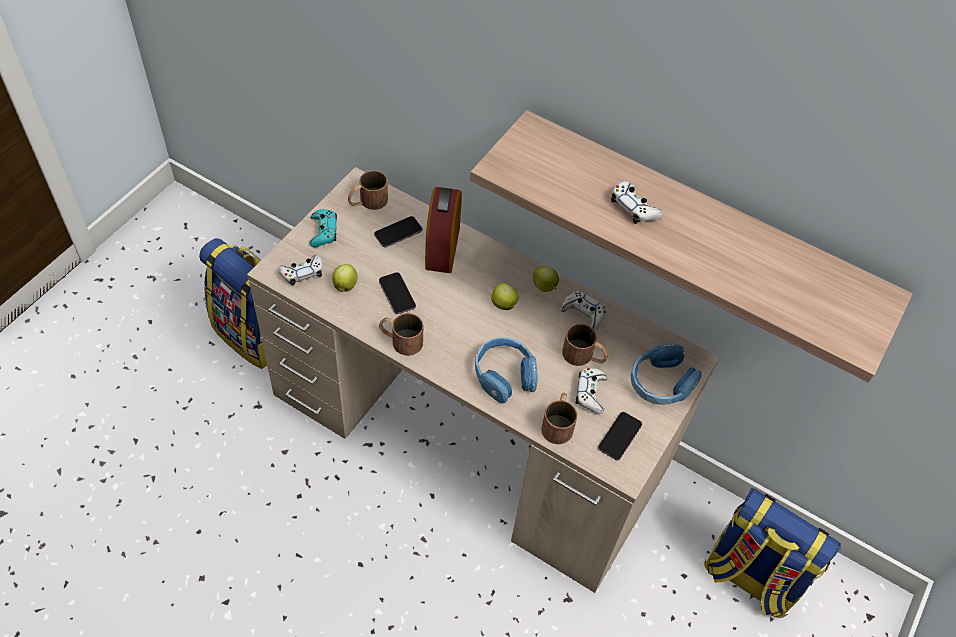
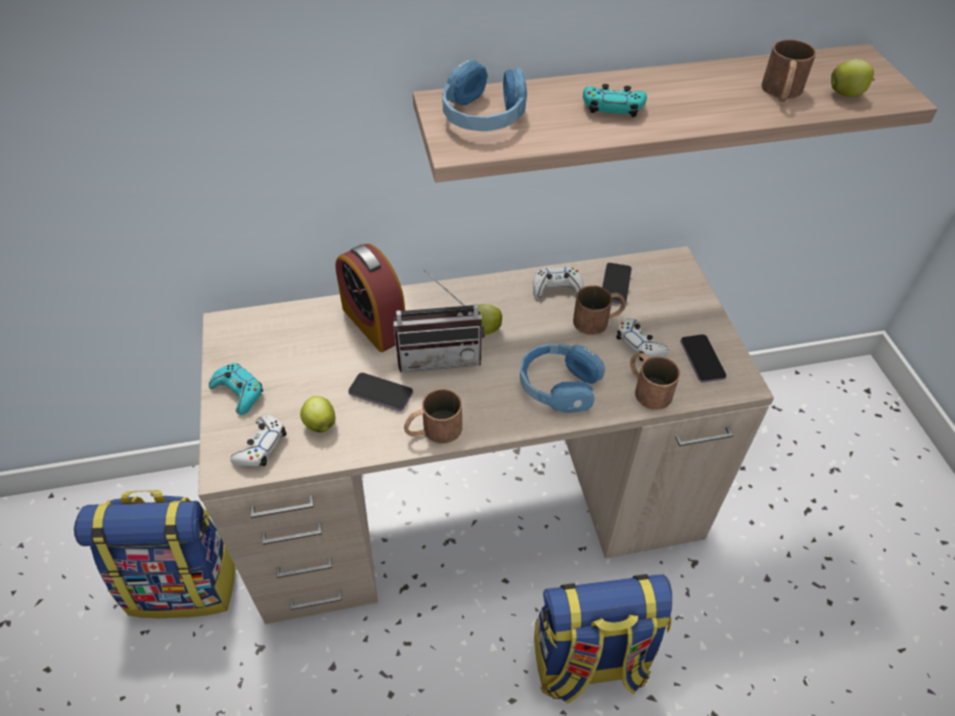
camera: 40 degrees left, 5 degrees down
(367, 201) = (253, 334): brown mug -> brown mug (781, 93)
(398, 233) = (317, 340): phone -> phone (615, 284)
(457, 298) = (440, 355): none -> radio
(545, 287) = (501, 290): apple -> apple (846, 94)
(633, 208) = (613, 108): white game controller -> turquoise game controller
(661, 383) = (676, 295): blue headphones -> blue headphones (484, 115)
(750, 576) = (779, 429): backpack -> backpack (589, 662)

